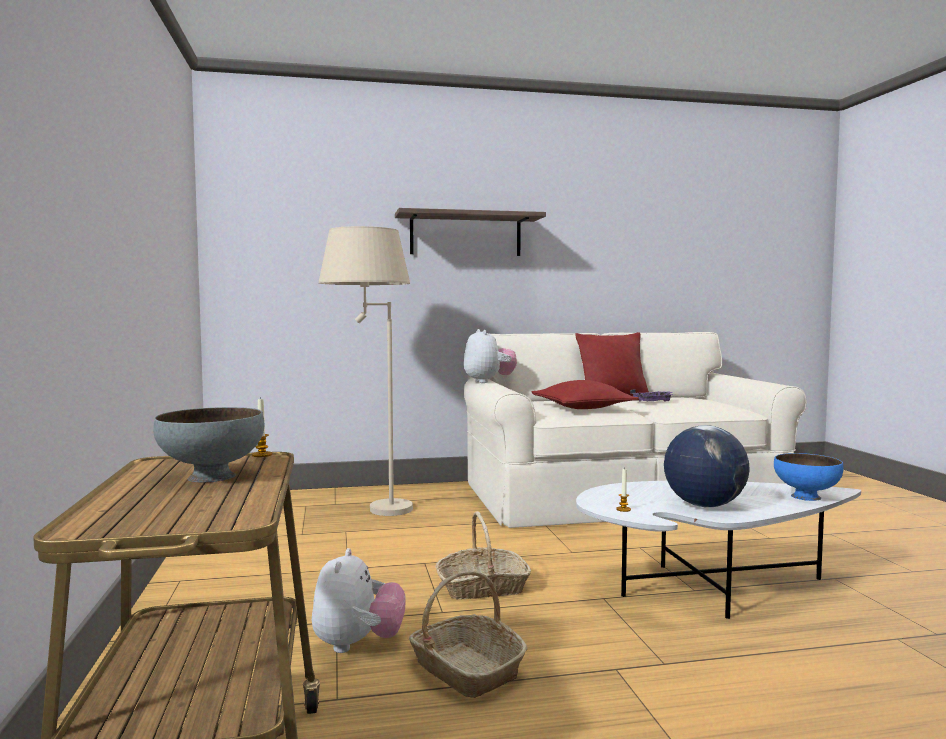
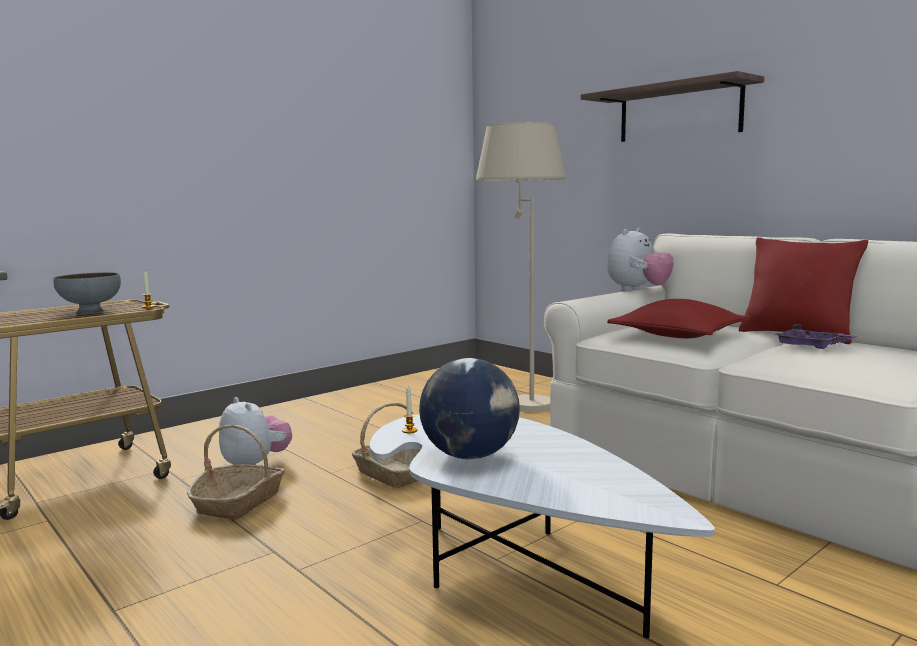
camera: 60 degrees right, 5 degrees up
(357, 645) = (256, 464): plush toy -> plush toy turned 105 degrees counterclockwise
(807, 497) = (595, 498): blue bowl -> none

